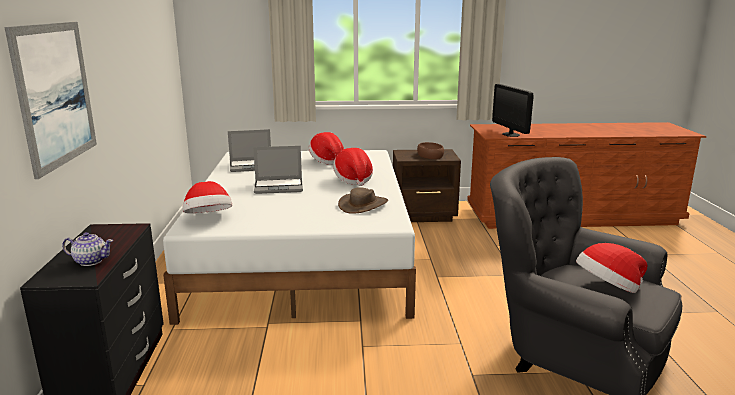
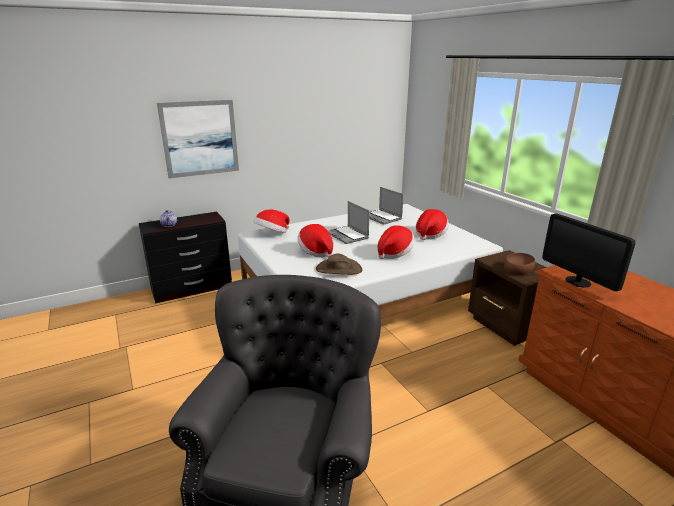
camera: 65 degrees right, 5 degrees up
(511, 134) = (578, 282): monitor -> monitor turned 75 degrees counterclockwise
(607, 289) = (265, 426): hat -> hat (316, 251)

